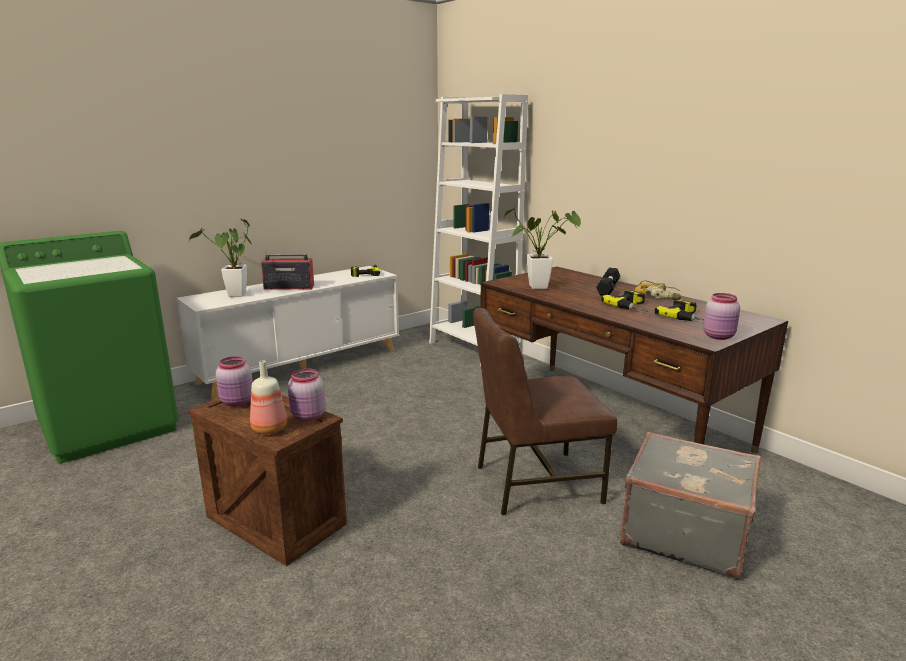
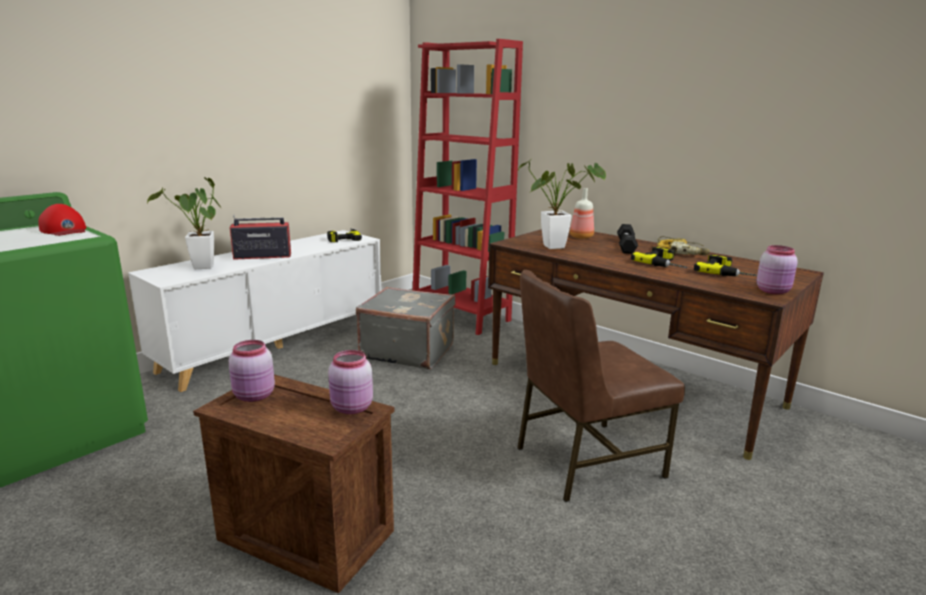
camera: 10 degrees left, 0 degrees up
(118, 262) = (64, 230): none -> red cap
(268, 428) = (309, 427): bottle -> bottle (580, 237)
(472, 348) = (460, 316): white bookcase -> red bookcase
(684, 533) = (760, 502): grey suitcase -> grey suitcase (407, 351)

